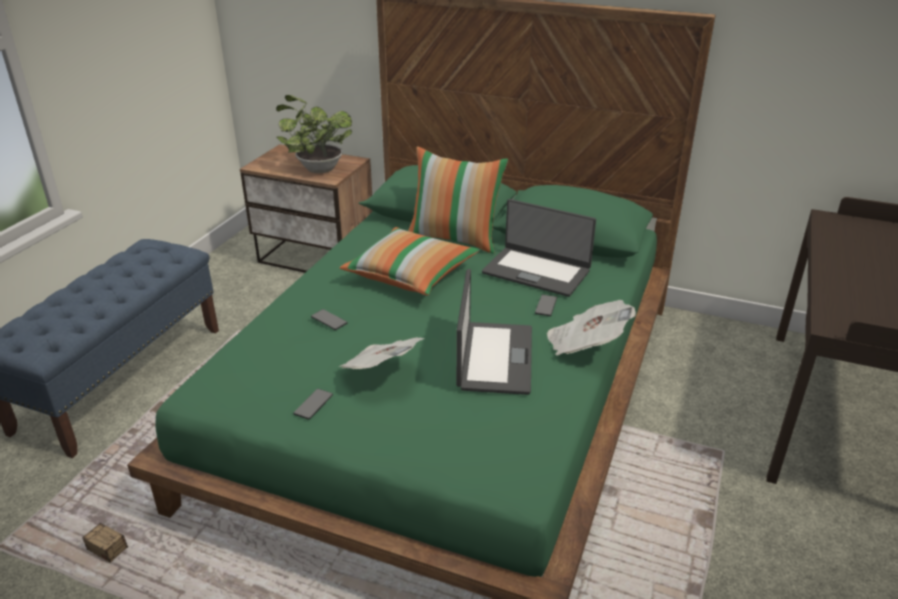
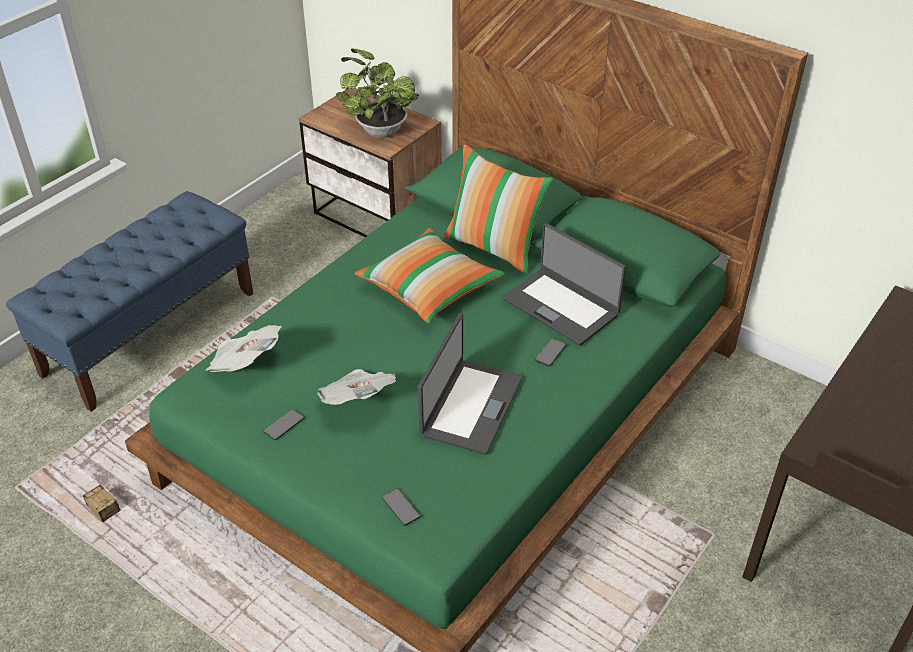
camera: 15 degrees right, 10 degrees up
(329, 320) = (328, 332): phone -> phone (401, 507)
(585, 345) = (569, 408): newspaper -> newspaper (246, 364)

